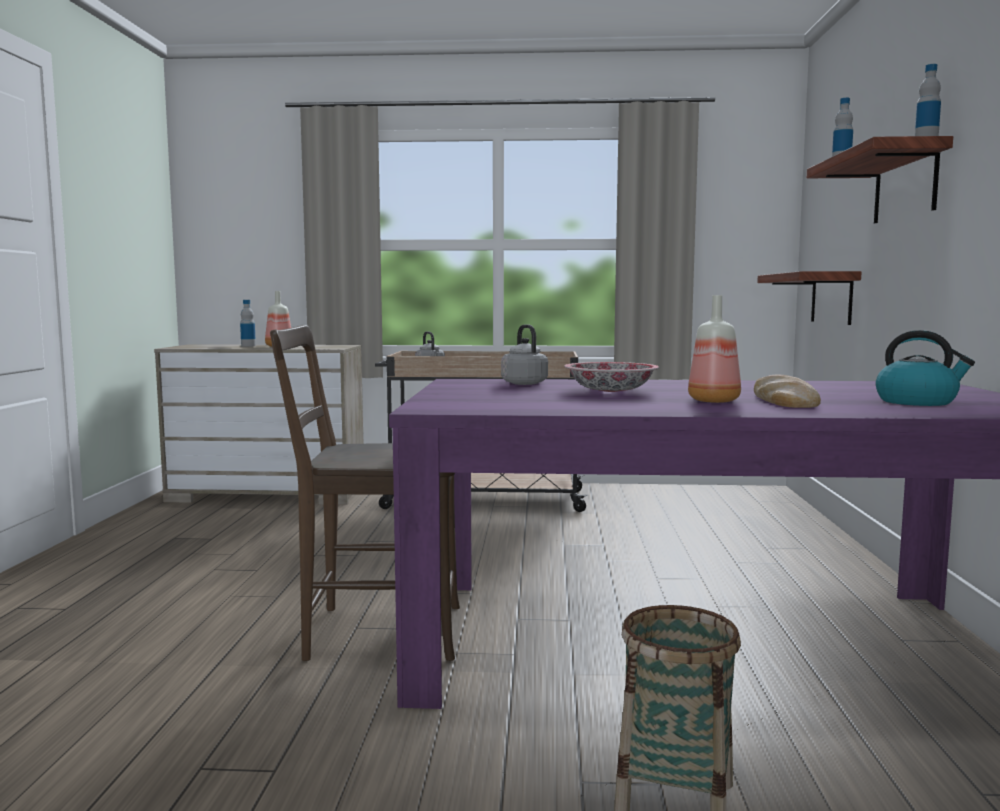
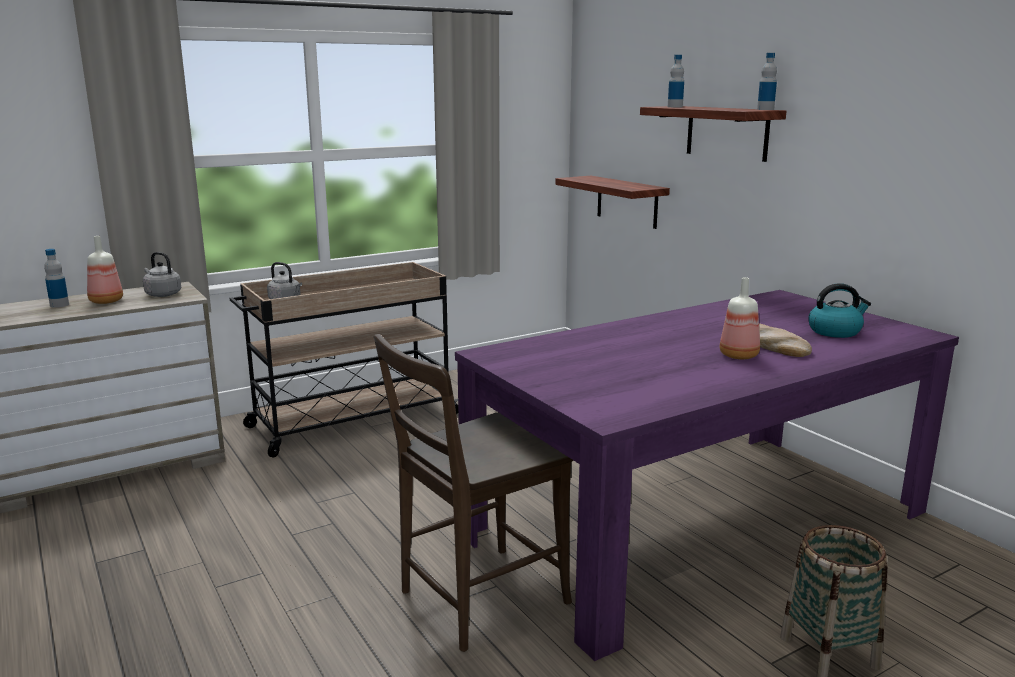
camera: 35 degrees left, 10 degrees up
(523, 383) = (549, 348): grey kettle -> grey kettle (162, 294)
(611, 391) = (642, 351): bowl -> none

